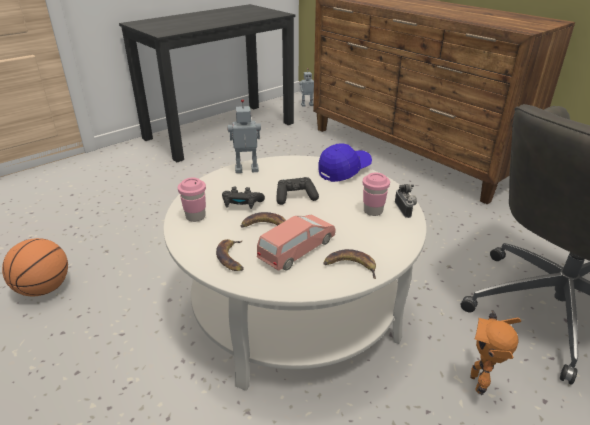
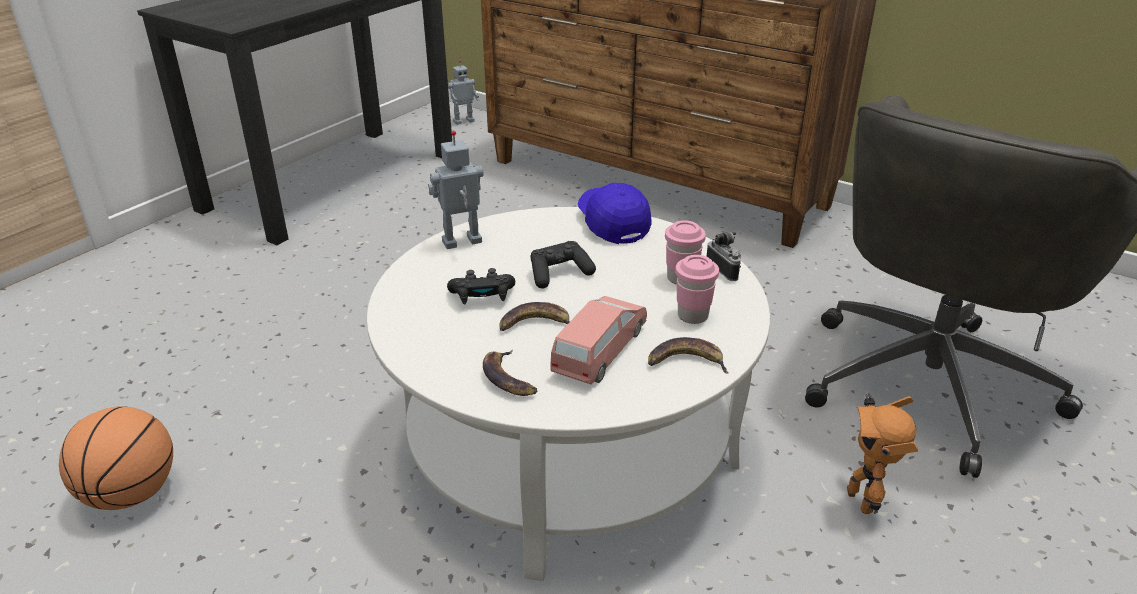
camera: 15 degrees left, 0 degrees up
(195, 216) = (419, 326): pink cup -> pink cup (692, 316)
(344, 170) = (612, 224): blue cap -> blue cap turned 60 degrees counterclockwise

